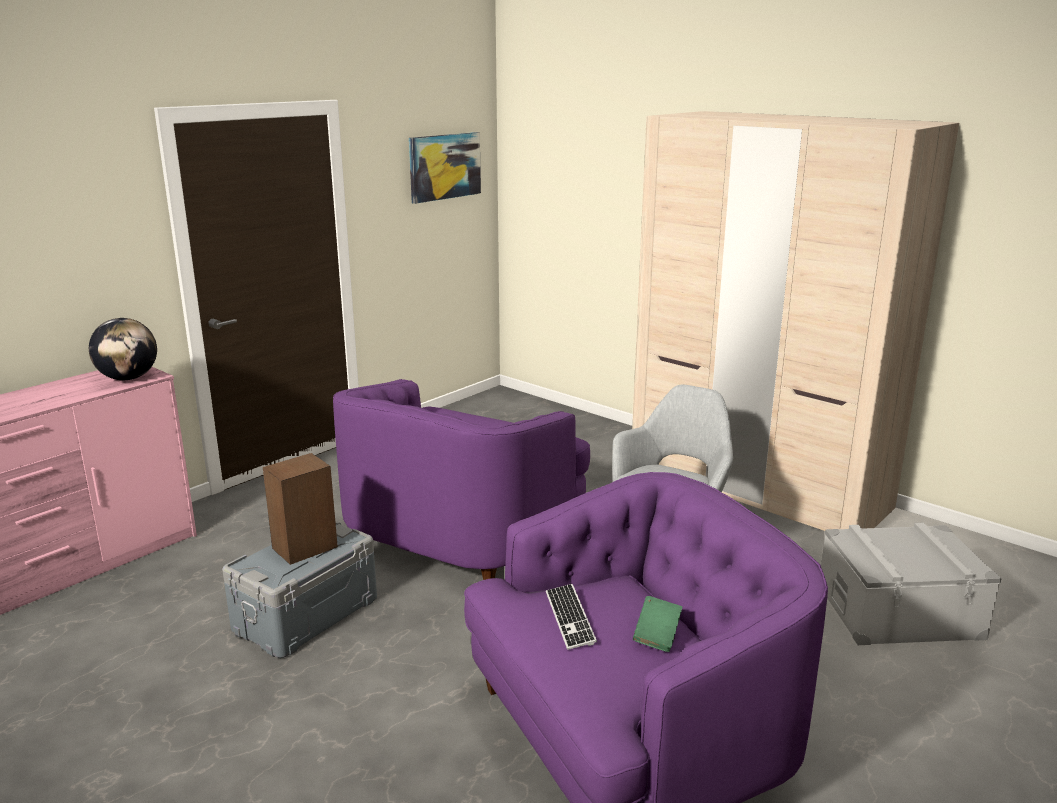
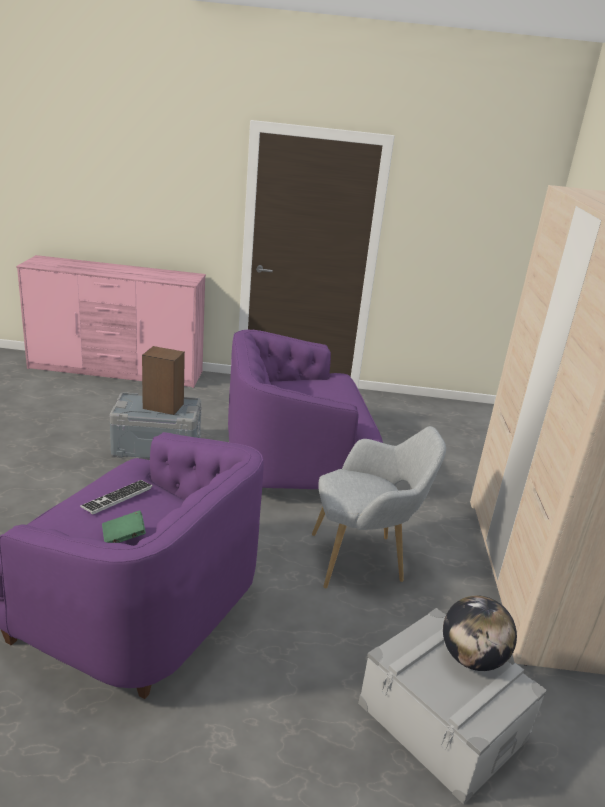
camera: 50 degrees right, 5 degrees up
(128, 378) = (179, 279): globe -> globe (472, 658)
(444, 166) = (491, 207): picture -> none

